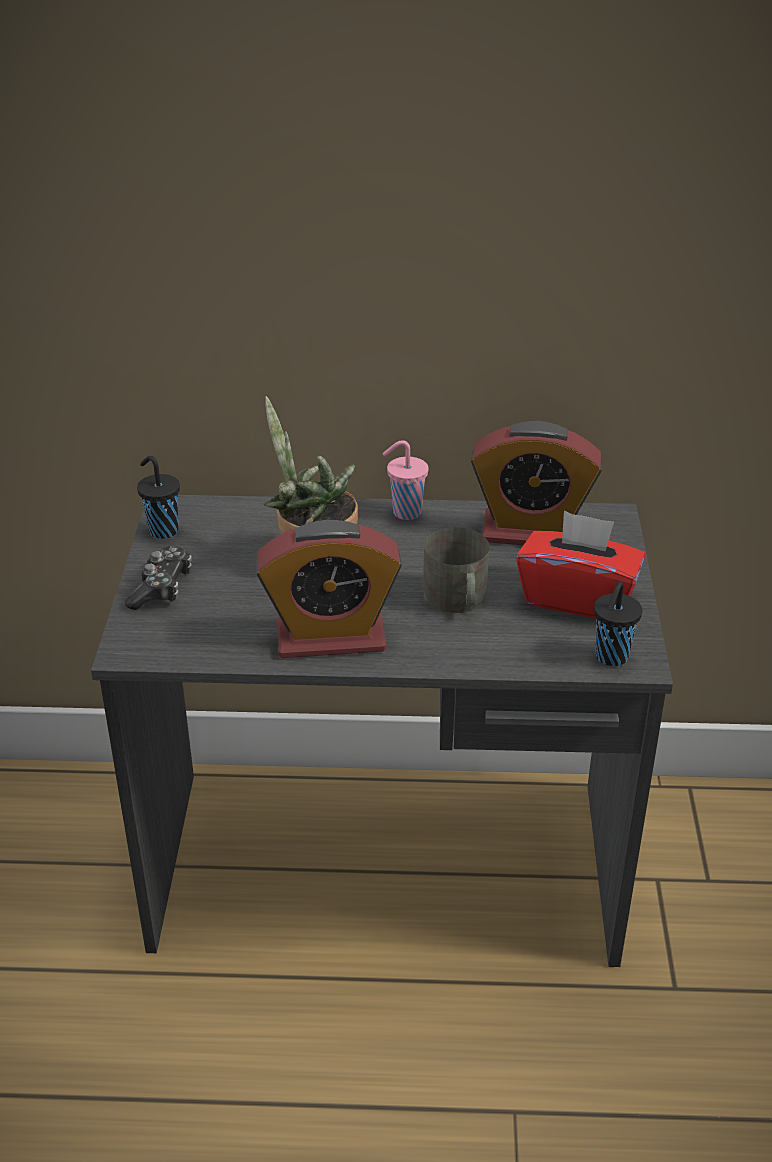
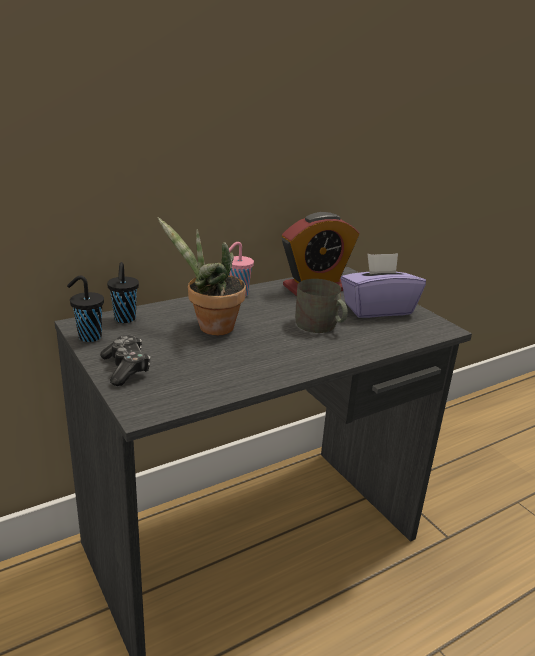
camera: 35 degrees left, 10 degrees down
(330, 637) = (273, 363): alarm clock -> none
(577, 597) = (377, 309): red tissue box -> purple tissue box
(610, 657) = (430, 330): black cup -> black cup (125, 319)

